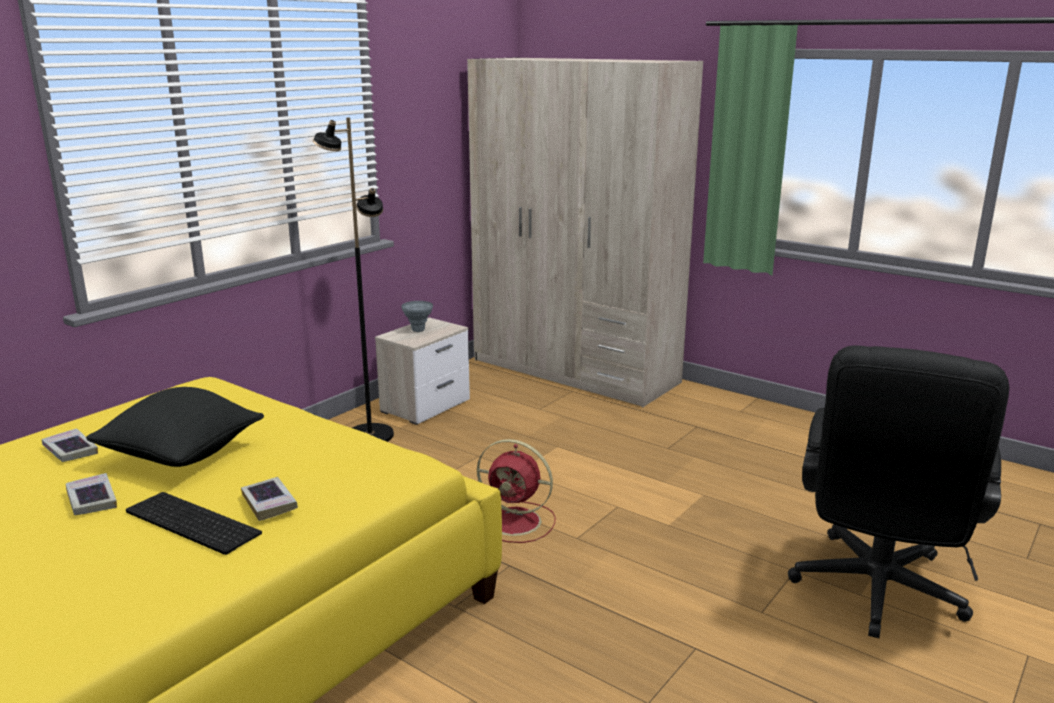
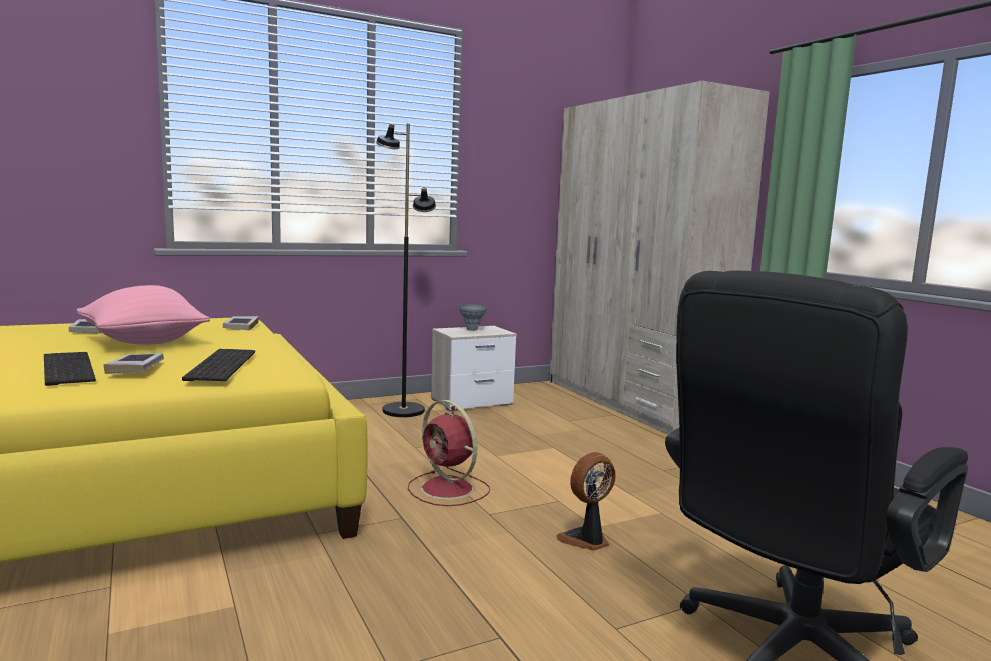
camera: 25 degrees right, 10 degrees down
(91, 500) = (42, 349): book -> book (241, 326)
(182, 457) = (144, 343): black pillow -> pink pillow
(341, 473) = (219, 364): none -> keyboard
(674, 540) = (586, 540): none -> fan

